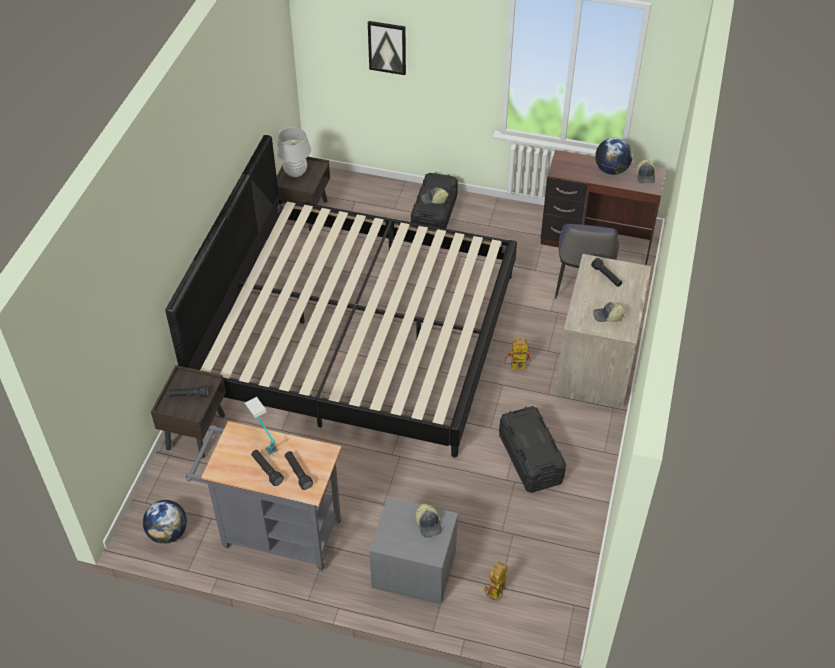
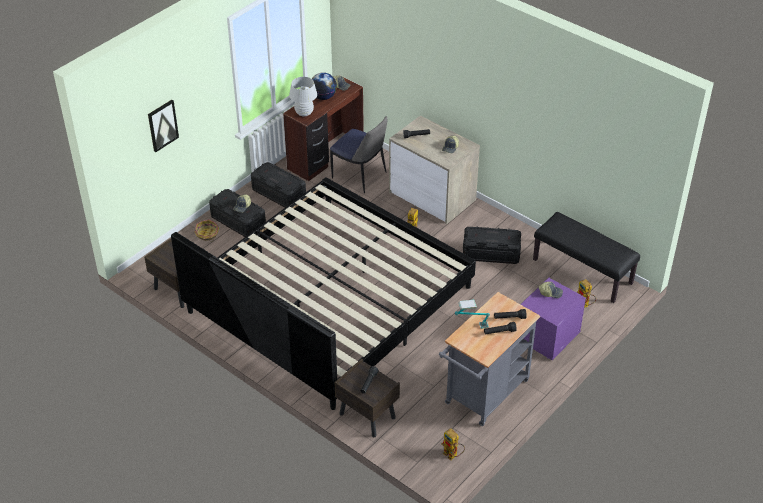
camera: 65 degrees left, 5 degrees down
(168, 533) = (453, 455): globe -> toy robot
(295, 173) = (169, 260): white table lamp -> white table lamp (304, 113)
(399, 200) = (207, 234): none -> basket
(413, 570) = (548, 336): grey nightstand -> purple nightstand
(501, 228) = (279, 194): none -> black storage box
(561, 573) = (583, 271): none -> black bench

